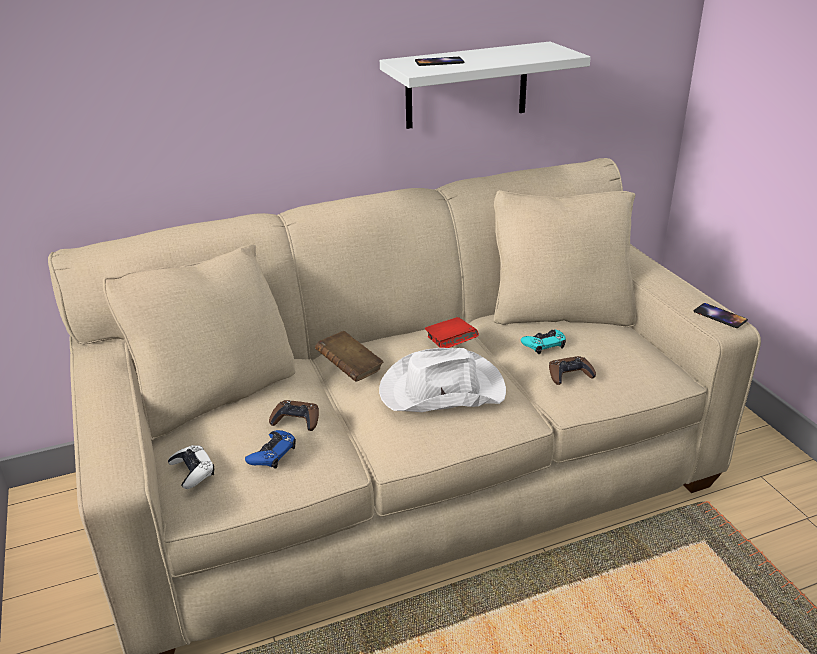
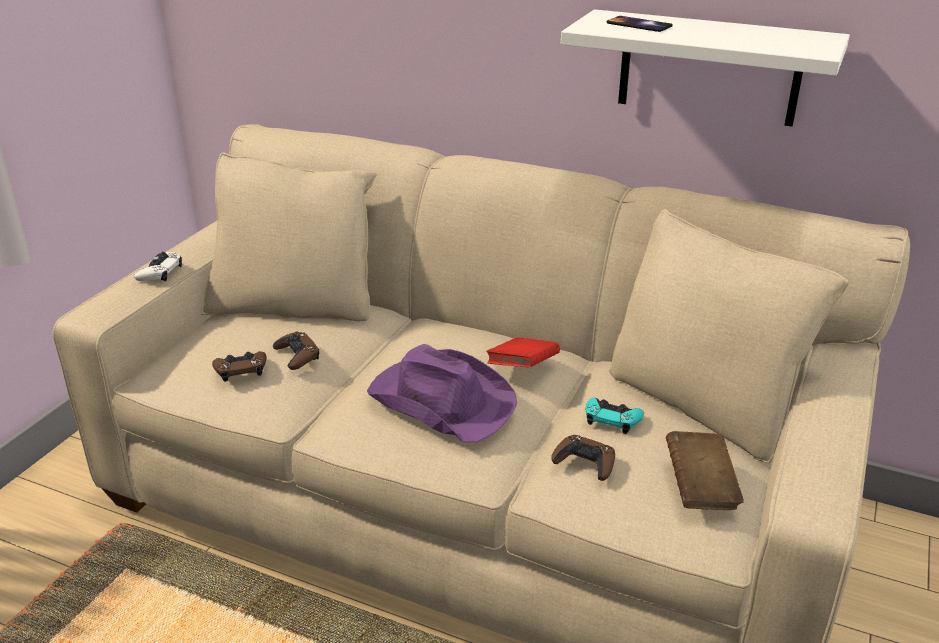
camera: 45 degrees right, 0 degrees up
(192, 471) = (181, 349): white game controller -> white game controller (160, 272)
(272, 453) = (241, 369): blue game controller -> brown game controller
(350, 369) = (404, 339): brown book -> brown book (700, 487)
(440, 390) = (440, 400): white hat -> purple hat
(720, 316) = (821, 497): phone -> none

